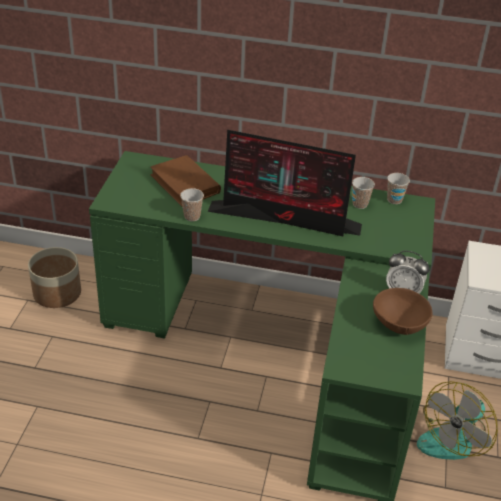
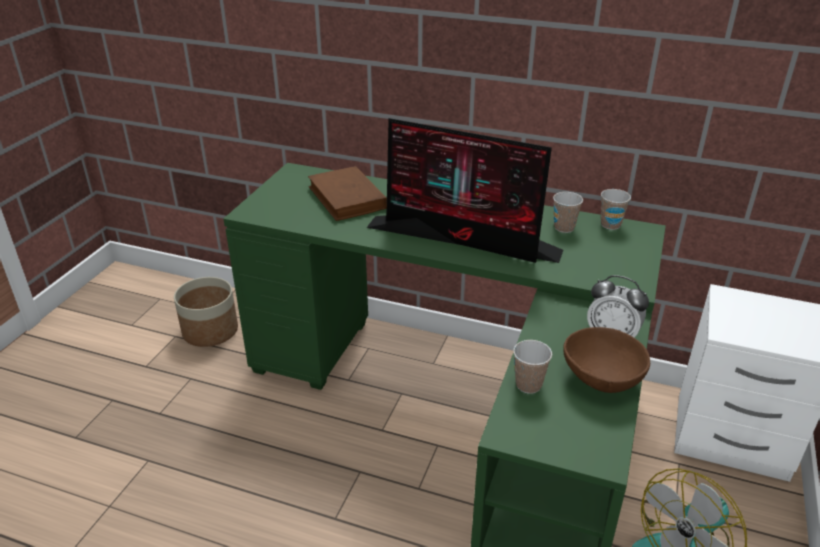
camera: 10 degrees right, 5 degrees down
(192, 216) = (345, 232): cup -> cup (528, 385)

